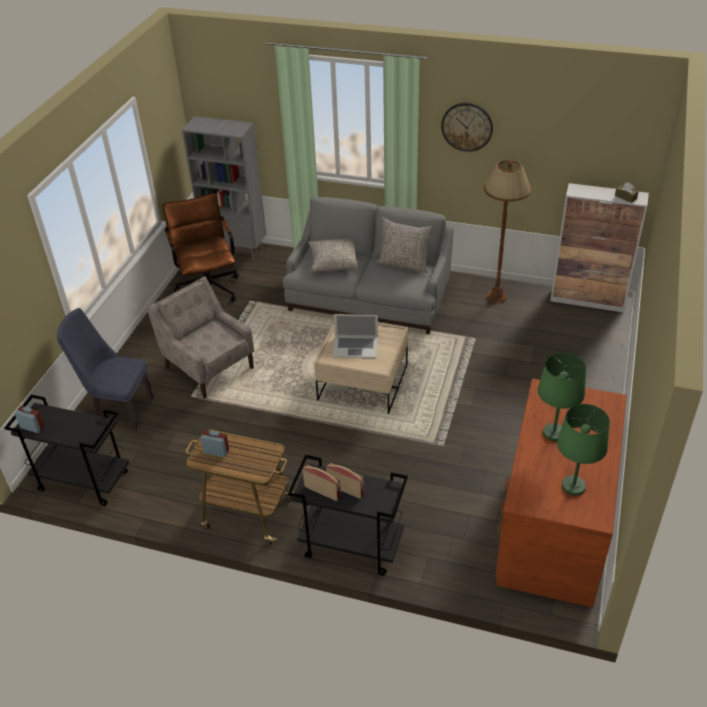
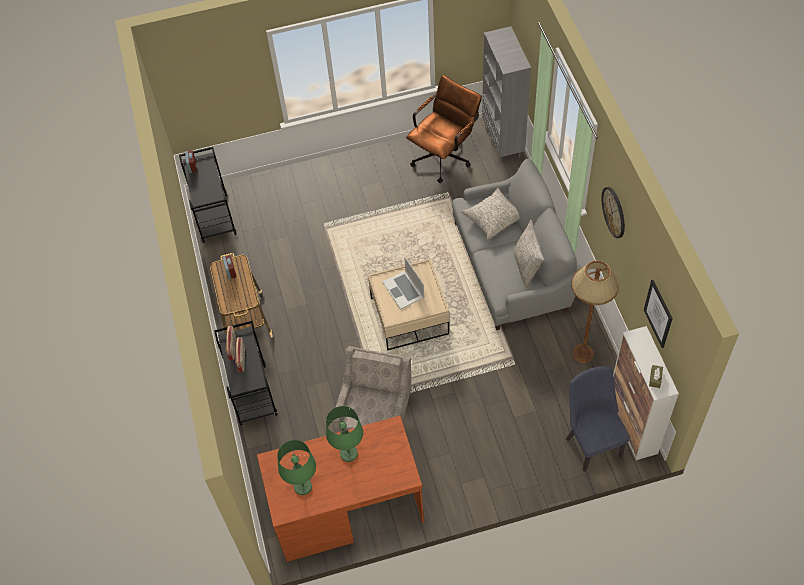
camera: 60 degrees right, 15 degrees up
(119, 410) = (284, 193): blue chair -> blue chair (591, 443)
(209, 366) = (359, 214): beige armchair -> beige armchair (375, 417)
(583, 151) = (658, 313): none -> picture

